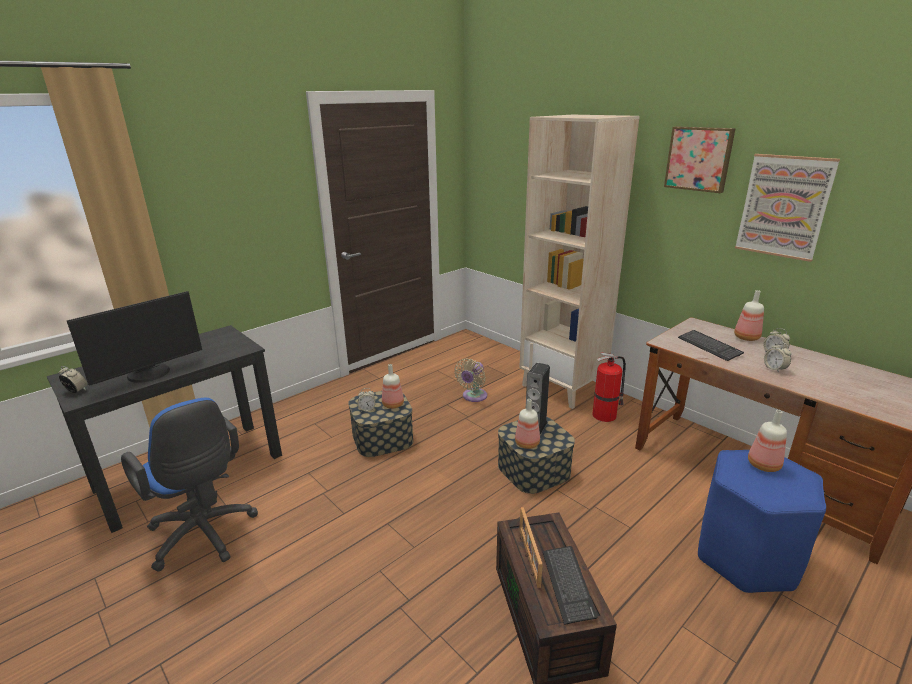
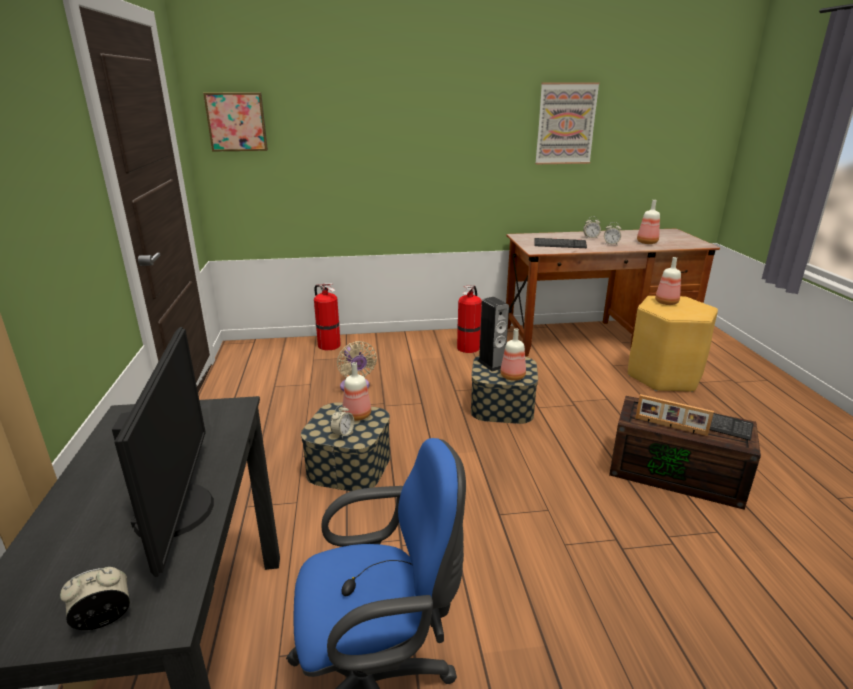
camera: 55 degrees left, 0 degrees up
(513, 360) = (328, 345): none -> fire extinguisher
(563, 387) = (406, 345): beige bookcase -> none
(699, 159) = (496, 90): picture -> picture (237, 122)
(745, 337) = (559, 234): bottle -> bottle (646, 242)
(745, 557) = (663, 376): blue stool -> yellow stool

